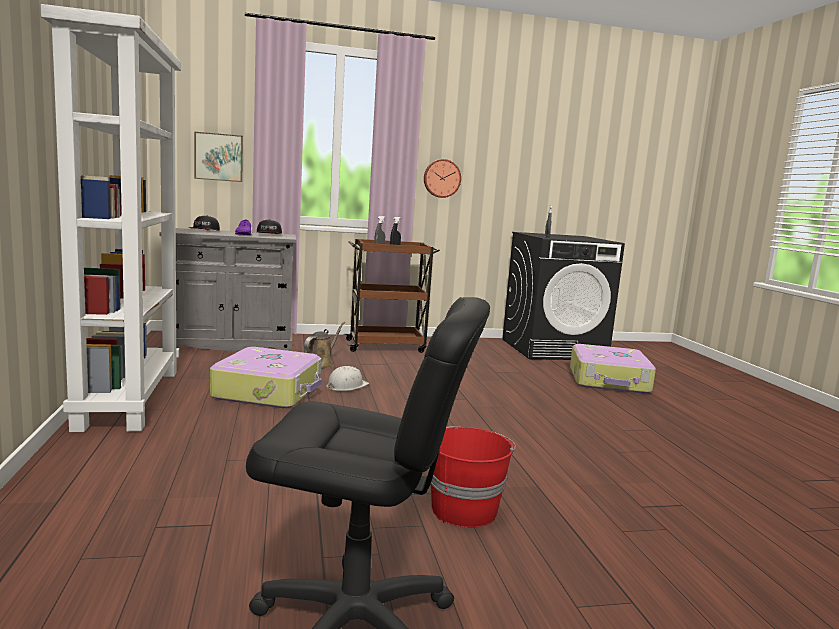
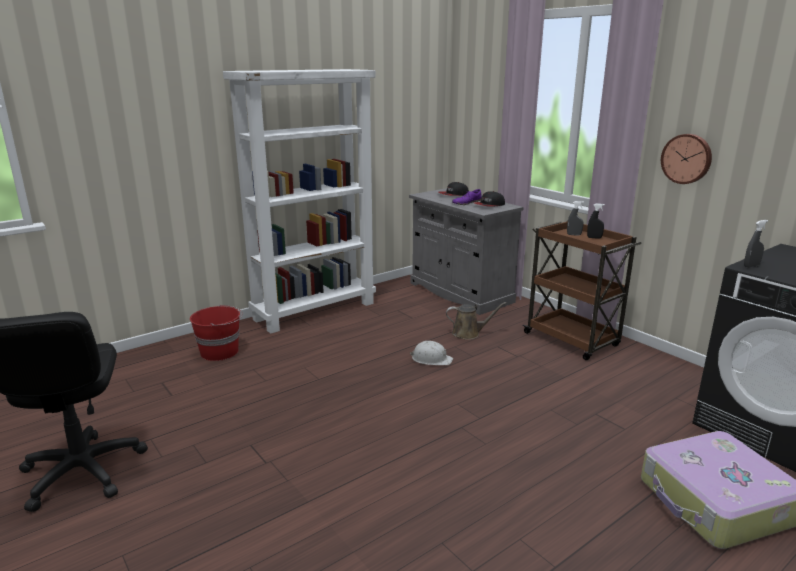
camera: 65 degrees right, 10 degrees up
(219, 157) = (487, 129): picture -> none
(269, 391) = (379, 339): suitcase -> none
(464, 509) = (240, 473): red bucket -> red bucket (220, 352)

